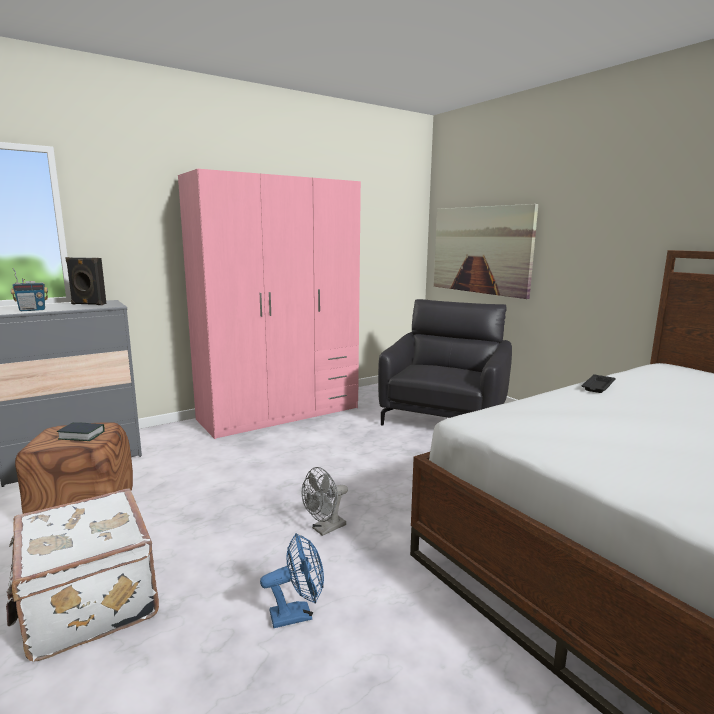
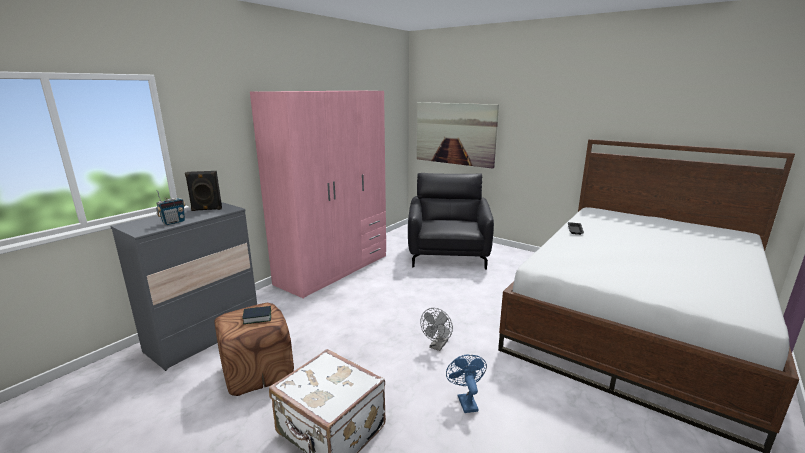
camera: 20 degrees left, 5 degrees up
(297, 614) = (465, 400): blue fan -> blue fan turned 60 degrees counterclockwise

